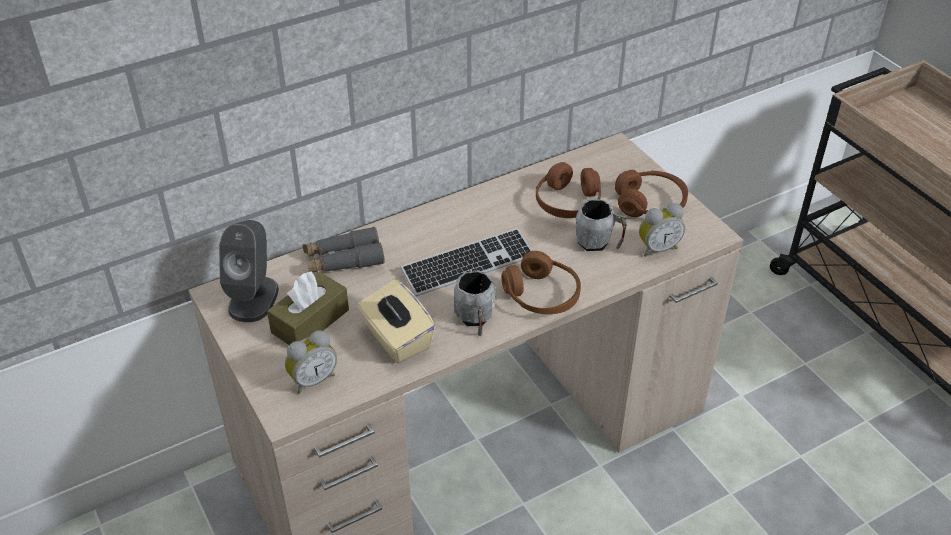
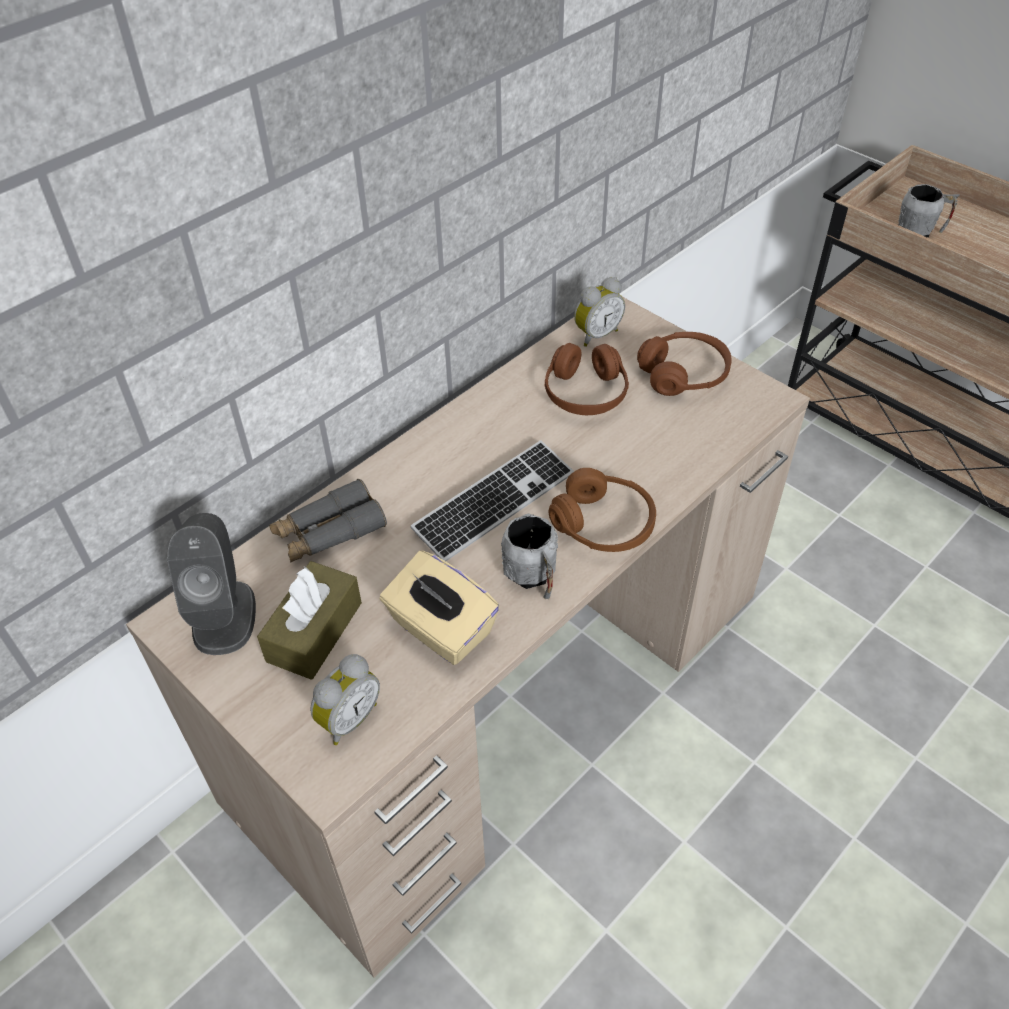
camera: 15 degrees left, 5 degrees up
(599, 243) = (644, 438): grey mug -> grey mug (920, 231)
(657, 248) = (716, 430): alarm clock -> alarm clock (595, 334)

